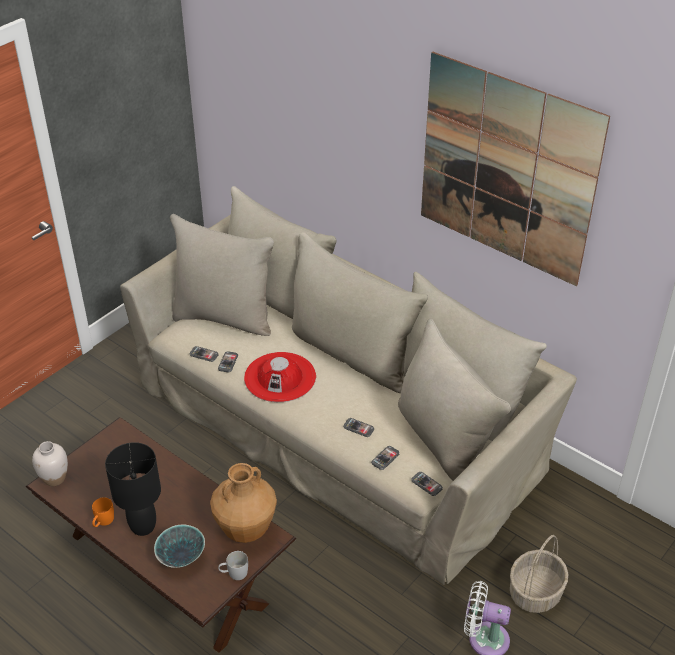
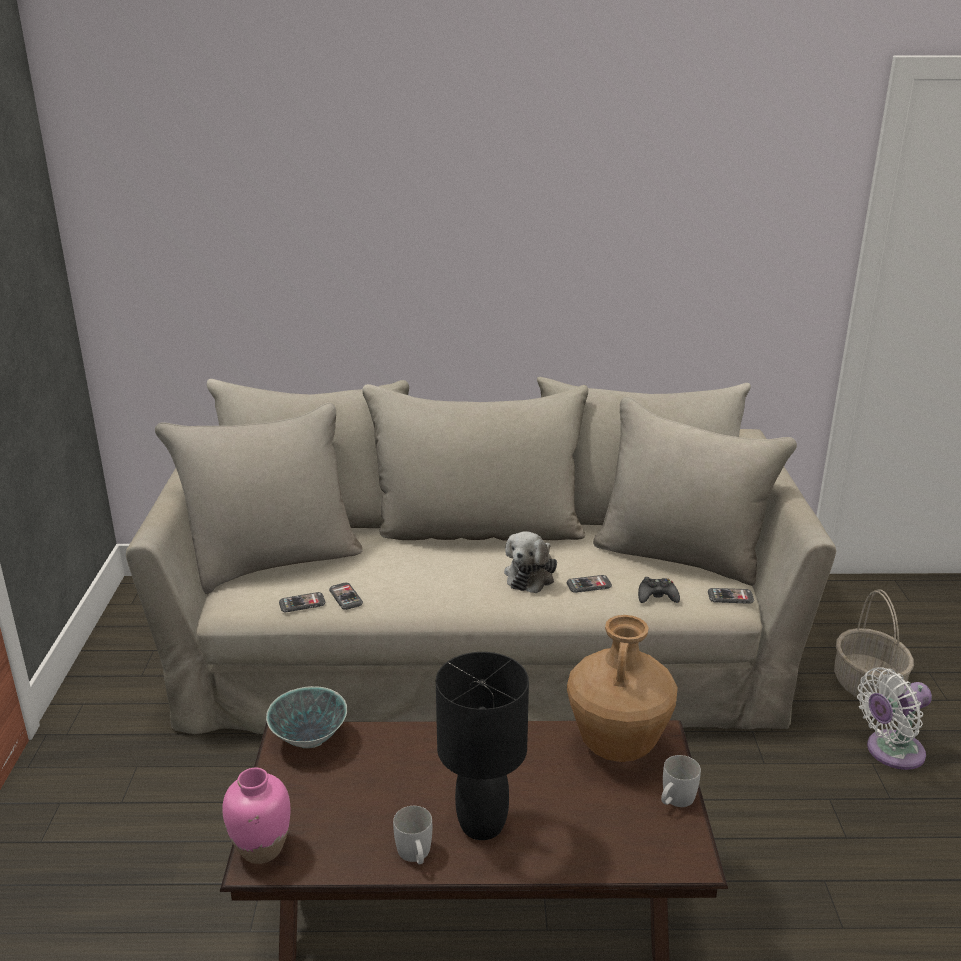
camera: 40 degrees left, 15 degrees down
(55, 478) = (262, 848): white vase -> pink vase
(103, 522) = (415, 855): orange mug -> white mug
(182, 558) = (587, 826): bowl -> bowl (309, 739)
(280, 377) = (432, 582): red hat -> none
(336, 403) = (531, 575): none -> plush toy
(385, 458) = (657, 596): phone -> black game controller
(507, 169) = (632, 191): picture -> none

